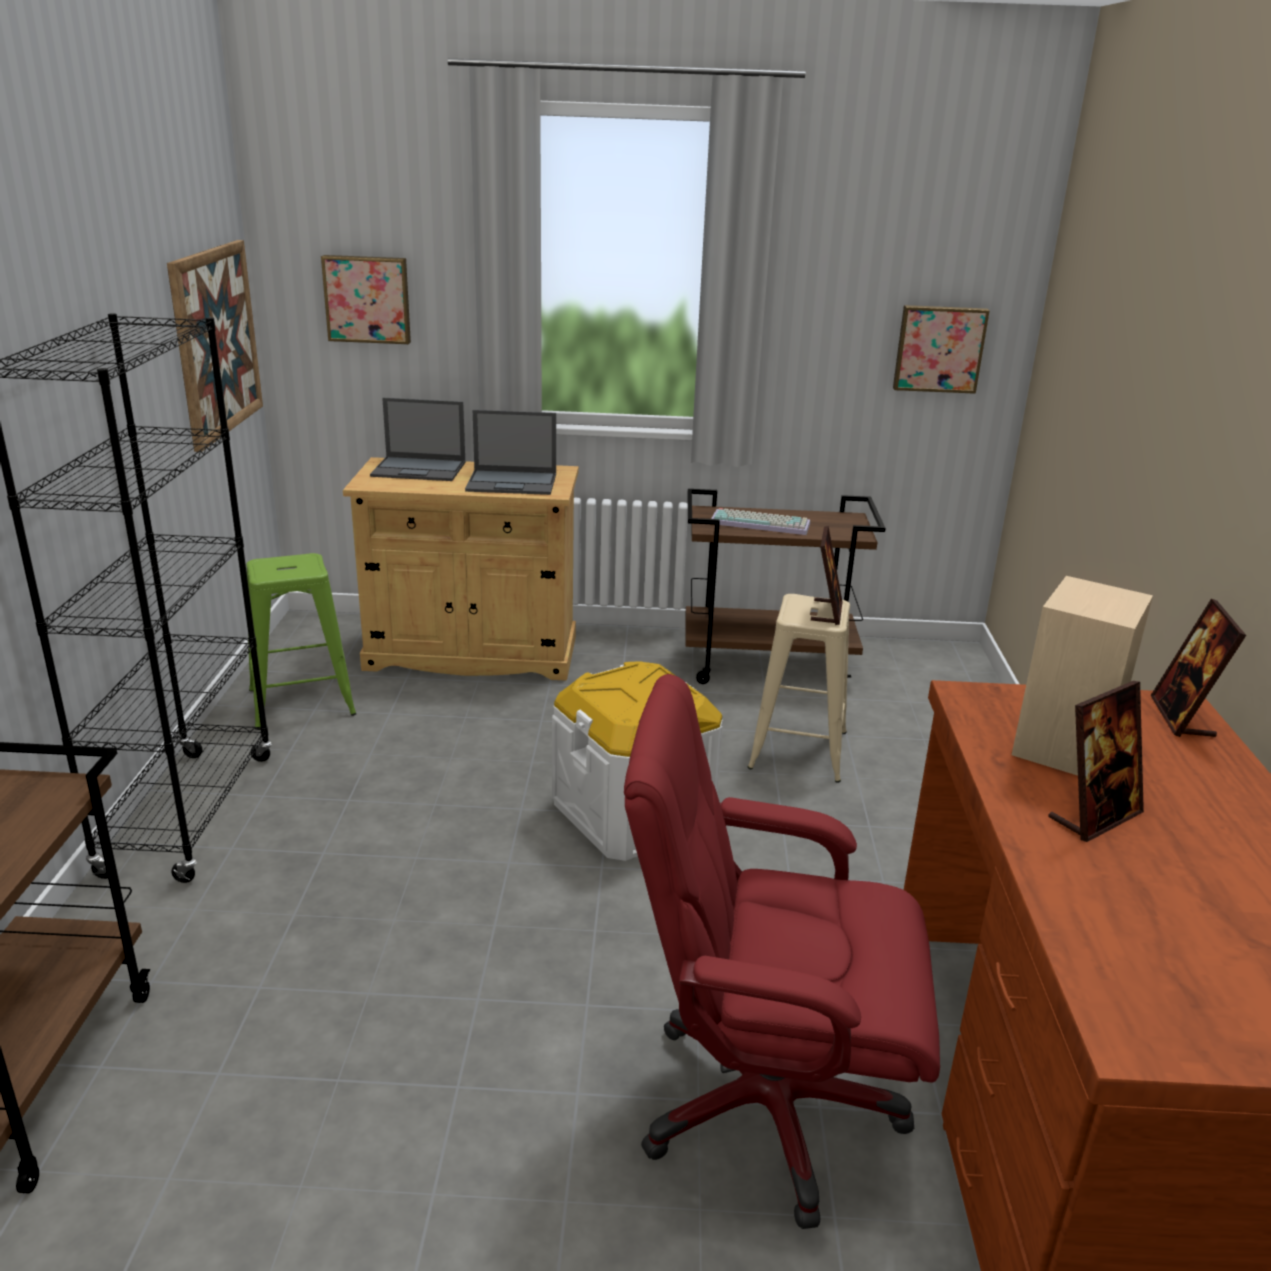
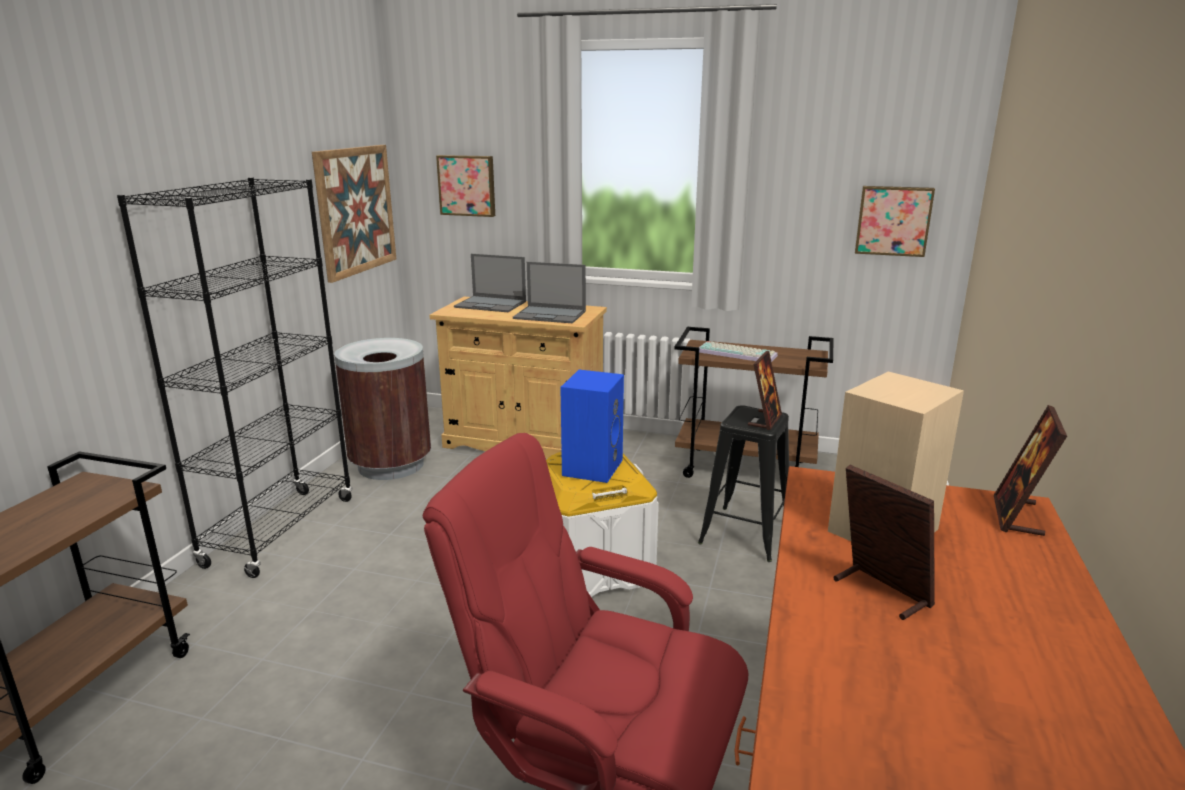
camera: 15 degrees right, 5 degrees down
(300, 702) = (391, 465): green stool -> brown trash can
(637, 690) = (592, 467): none -> blue speaker
(798, 750) = (745, 534): beige stool -> black stool
(1094, 816) = (880, 592): picture frame -> picture frame turned 105 degrees counterclockwise

